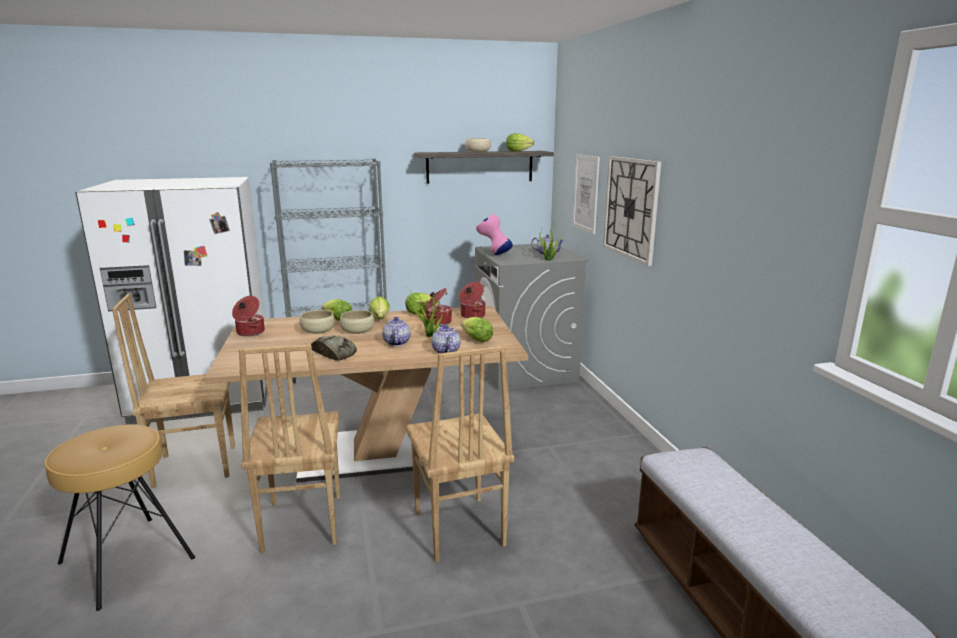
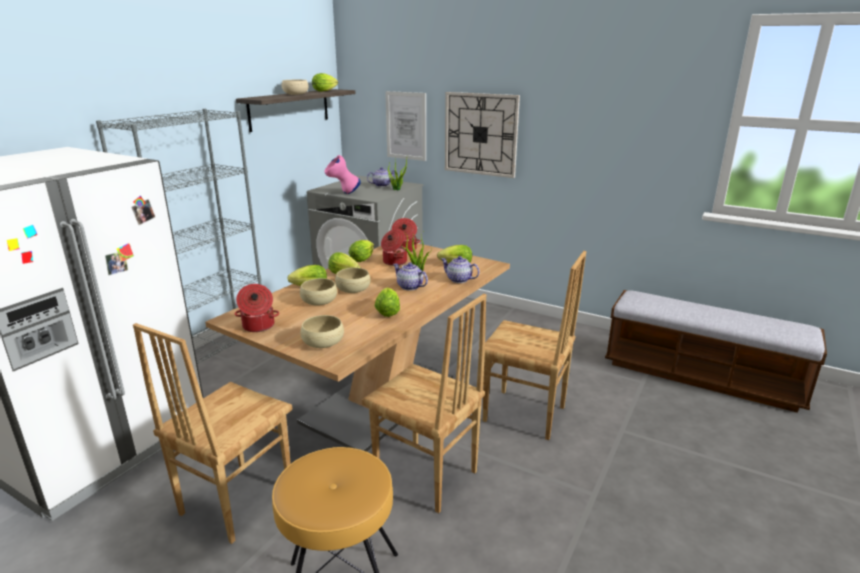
camera: 45 degrees left, 5 degrees up
(250, 356) = (323, 342): none -> beige bowl
(334, 353) = (387, 311): bread -> lettuce

